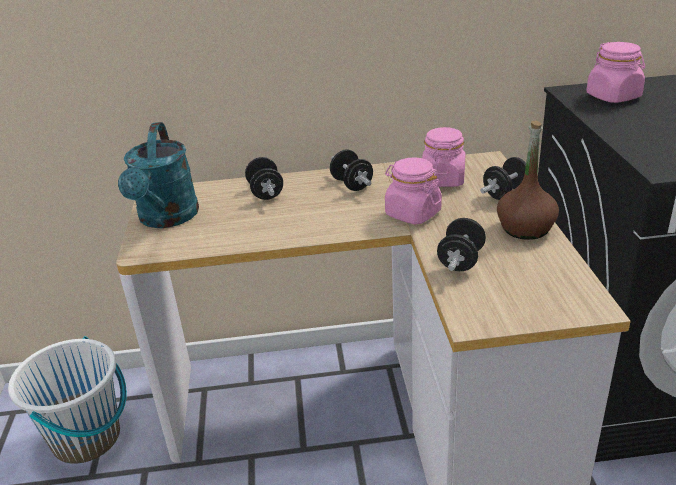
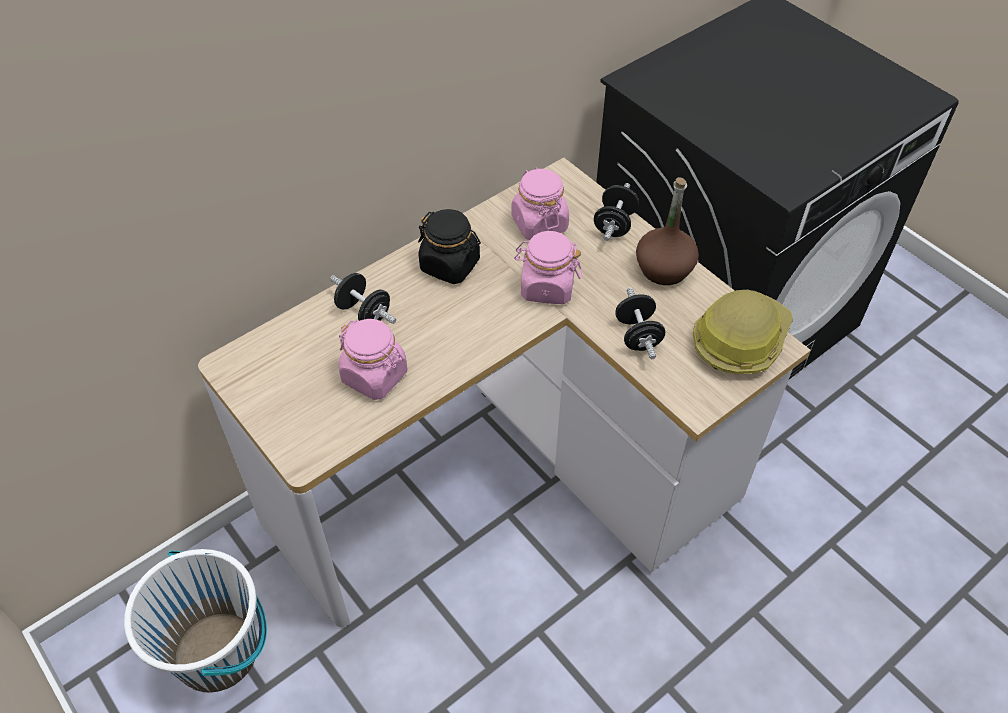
camera: 35 degrees left, 20 degrees up
(166, 219) = (284, 397): turquoise watering can -> none
(352, 184) = (450, 265): black dumbbell -> black jar
(557, 291) = (739, 340): none -> hard hat
(613, 96) = (678, 79): pink jar -> pink jar (375, 376)

